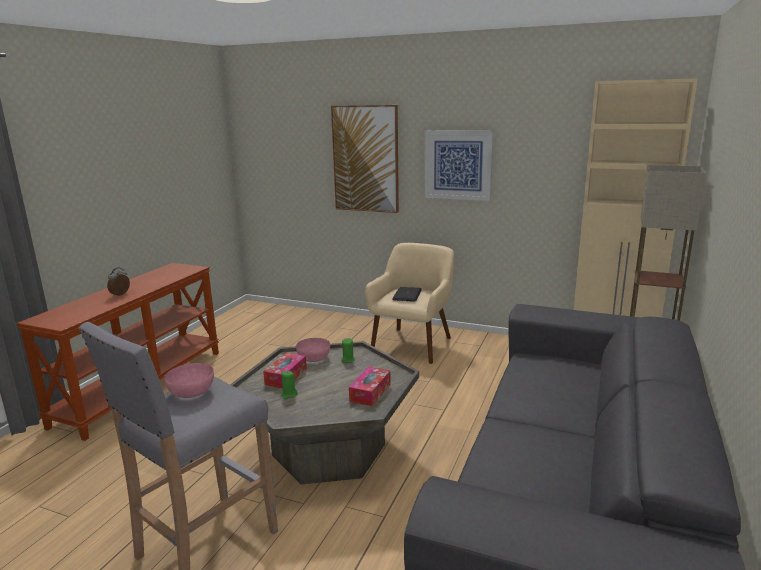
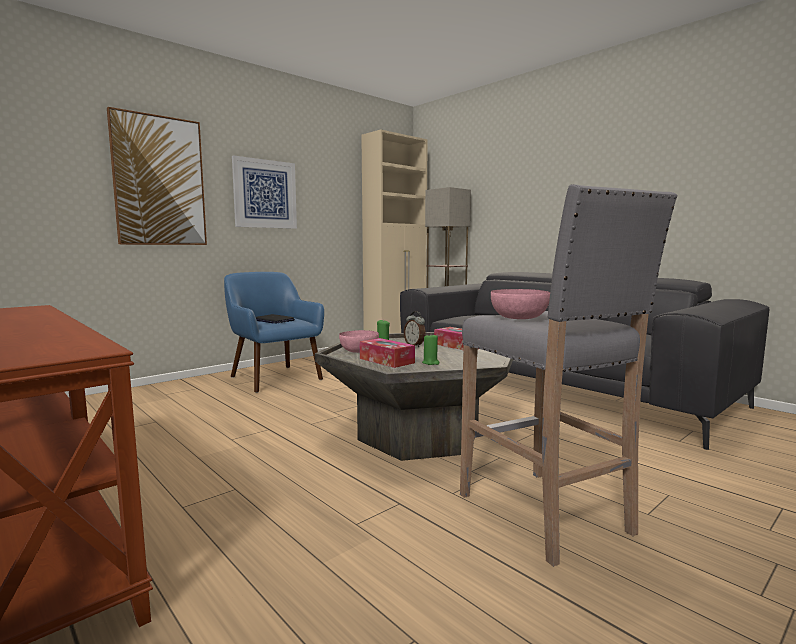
camera: 65 degrees left, 10 degrees down
(121, 295) = (29, 328): alarm clock -> alarm clock (415, 345)
(413, 345) = (274, 378): beige armchair -> blue armchair

